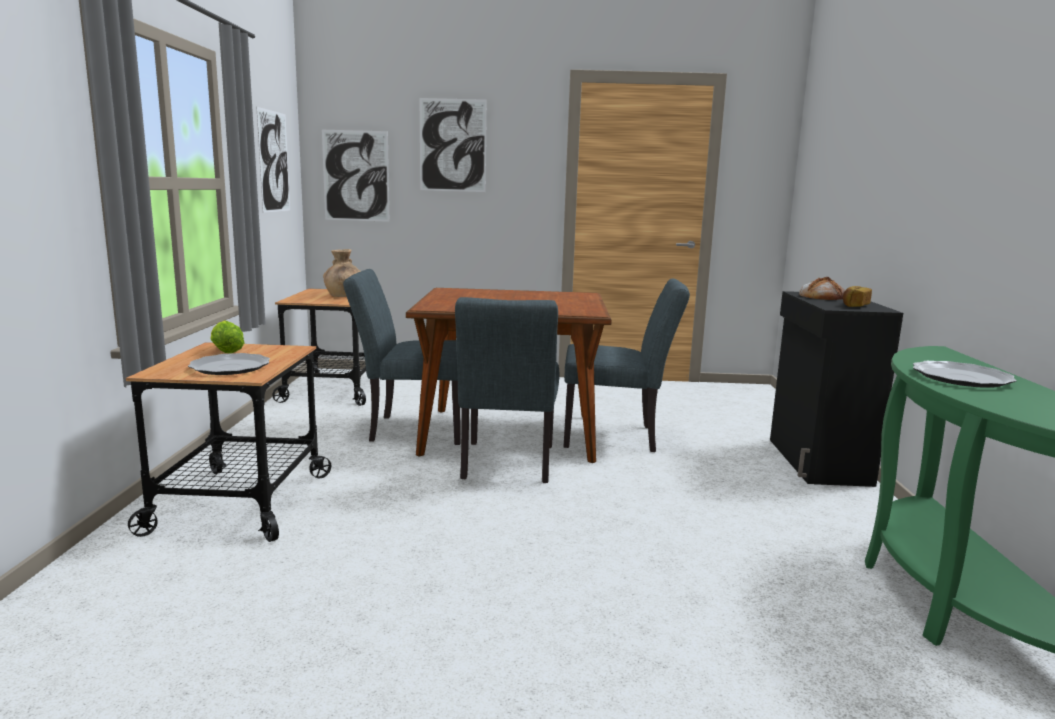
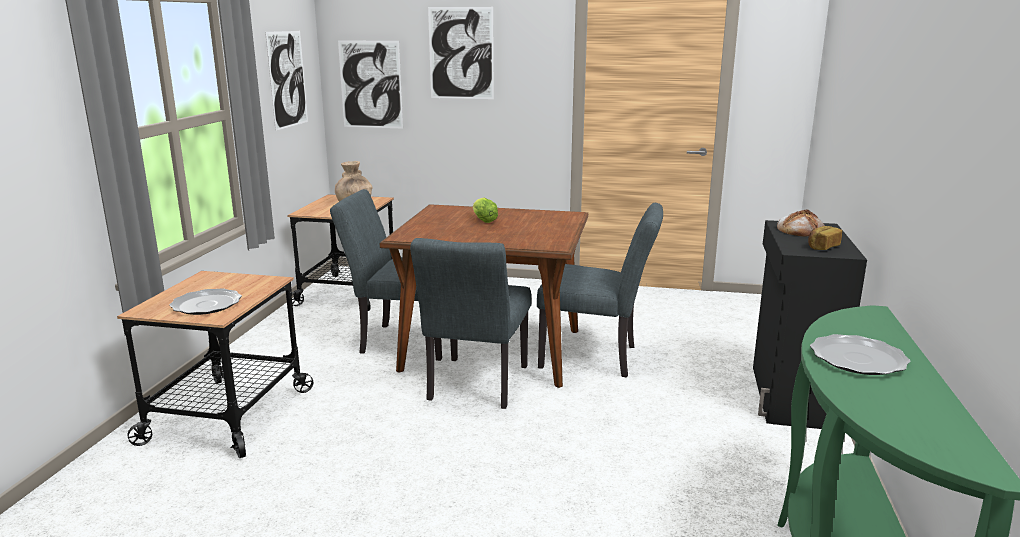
camera: 10 degrees right, 5 degrees up
(226, 351) = (213, 282): lettuce -> lettuce (483, 220)

